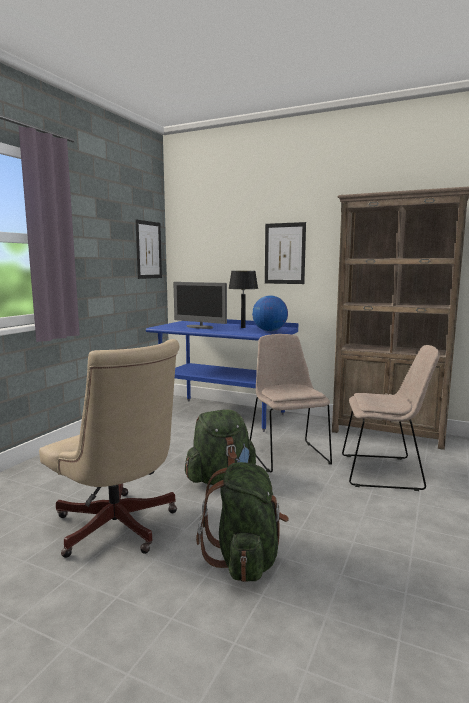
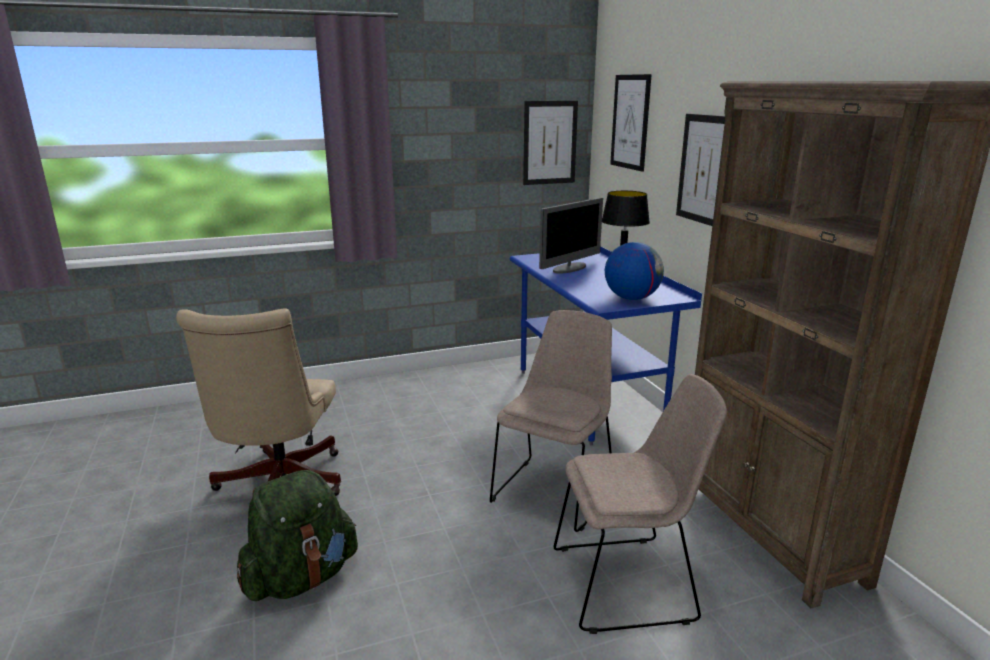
camera: 45 degrees right, 10 degrees up
(200, 327) = (570, 268): monitor -> monitor turned 120 degrees counterclockwise
(210, 234) = (630, 122): none -> picture
(220, 478) = (434, 482): green backpack -> none
(384, 472) = (627, 582): beige chair -> beige chair turned 60 degrees counterclockwise

